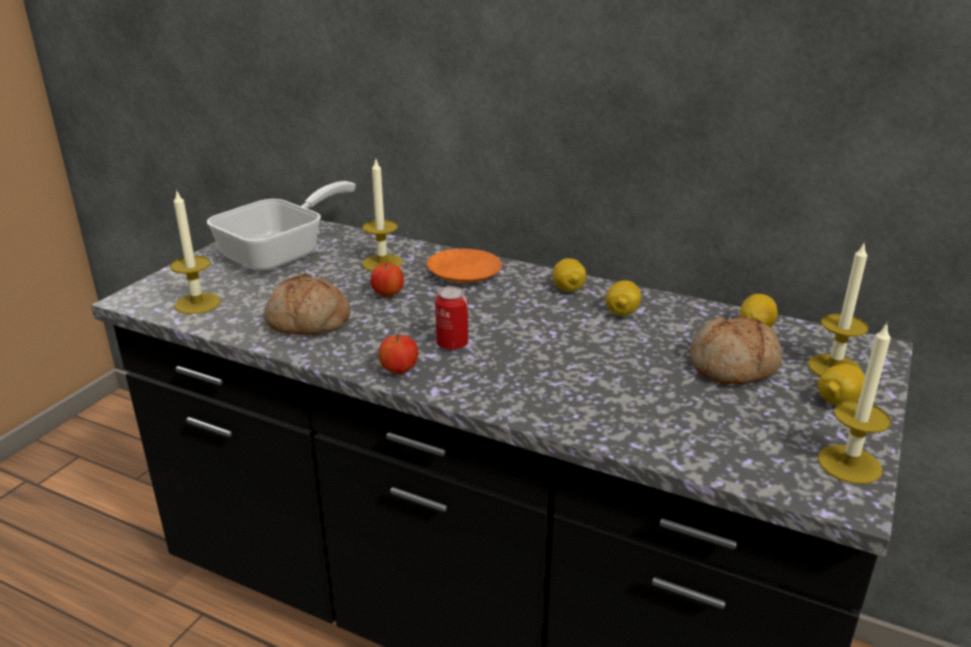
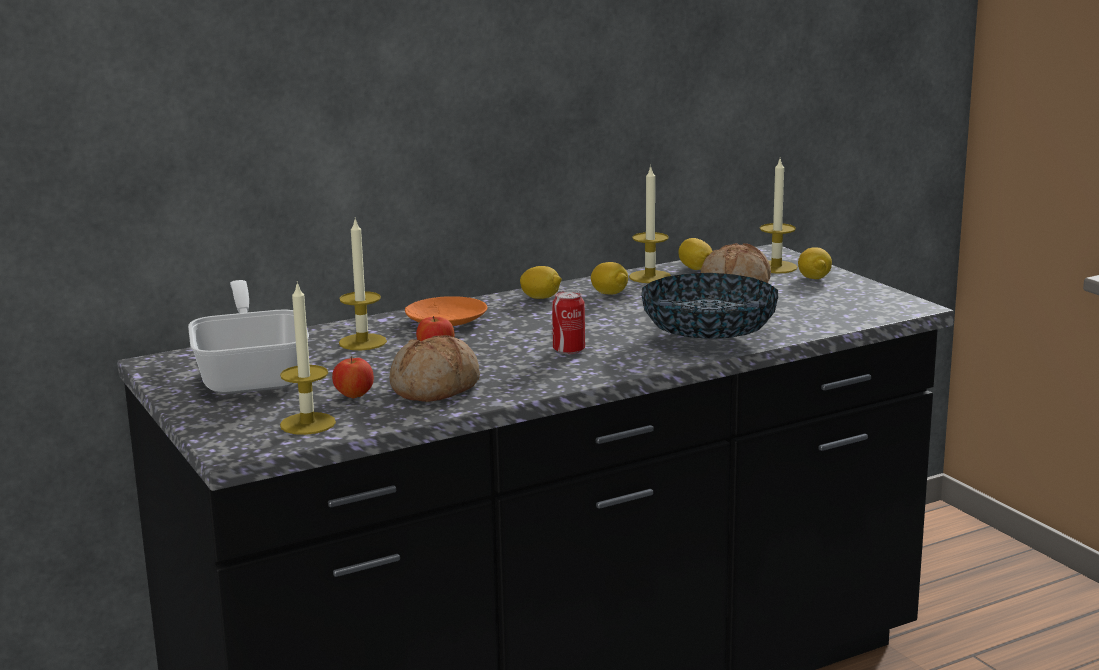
camera: 55 degrees left, 10 degrees down
(399, 371) = (584, 374): apple -> apple (354, 396)
(564, 400) = (708, 338): none -> bowl
(849, 464) = (880, 296): candle -> candle (650, 277)

